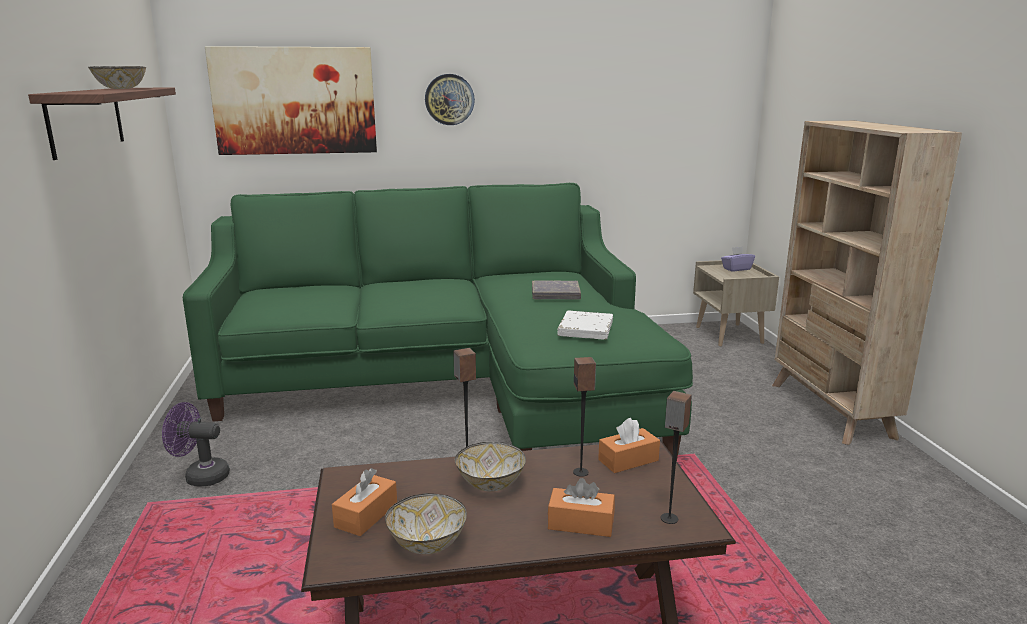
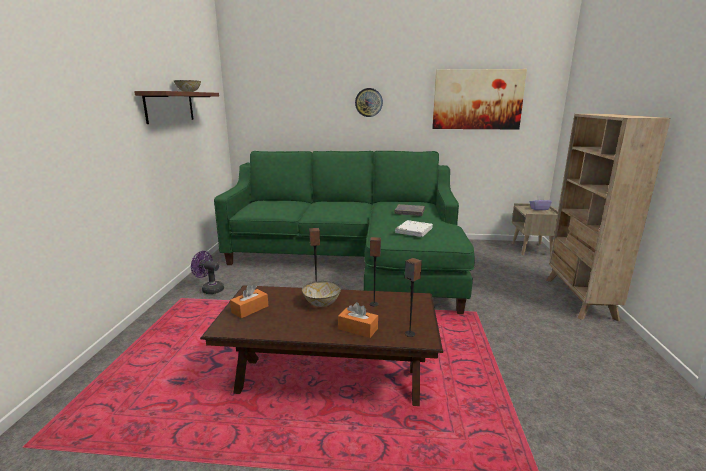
camera: 15 degrees right, 0 degrees up
(294, 101) = (286, 102): picture -> picture (477, 99)
(427, 543) = (271, 326): bowl -> none
(628, 460) = (405, 301): orange tissue box -> none

